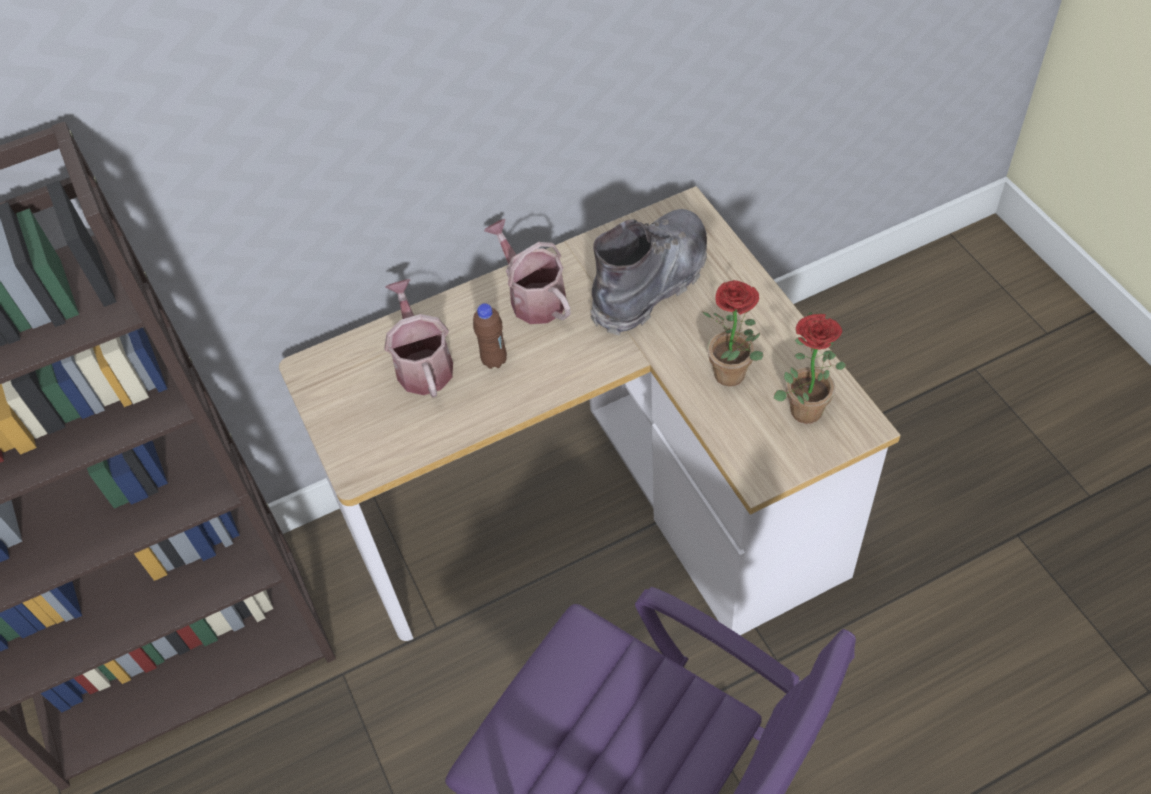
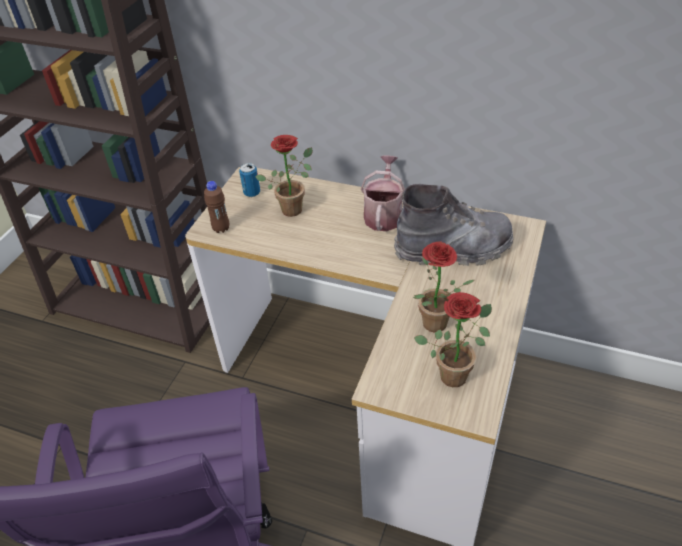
camera: 45 degrees right, 10 degrees down
(346, 385) = (252, 193): none -> can
(422, 364) = (294, 207): watering can -> potted plant
(494, 360) = (326, 228): brown bottle -> brown bottle (221, 228)

